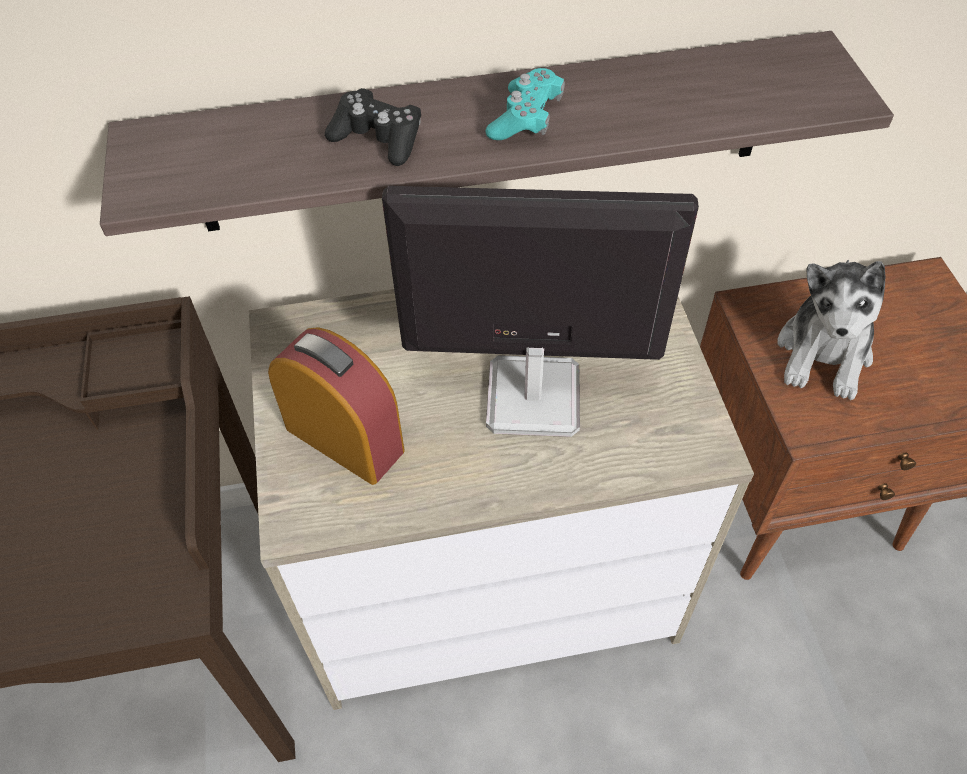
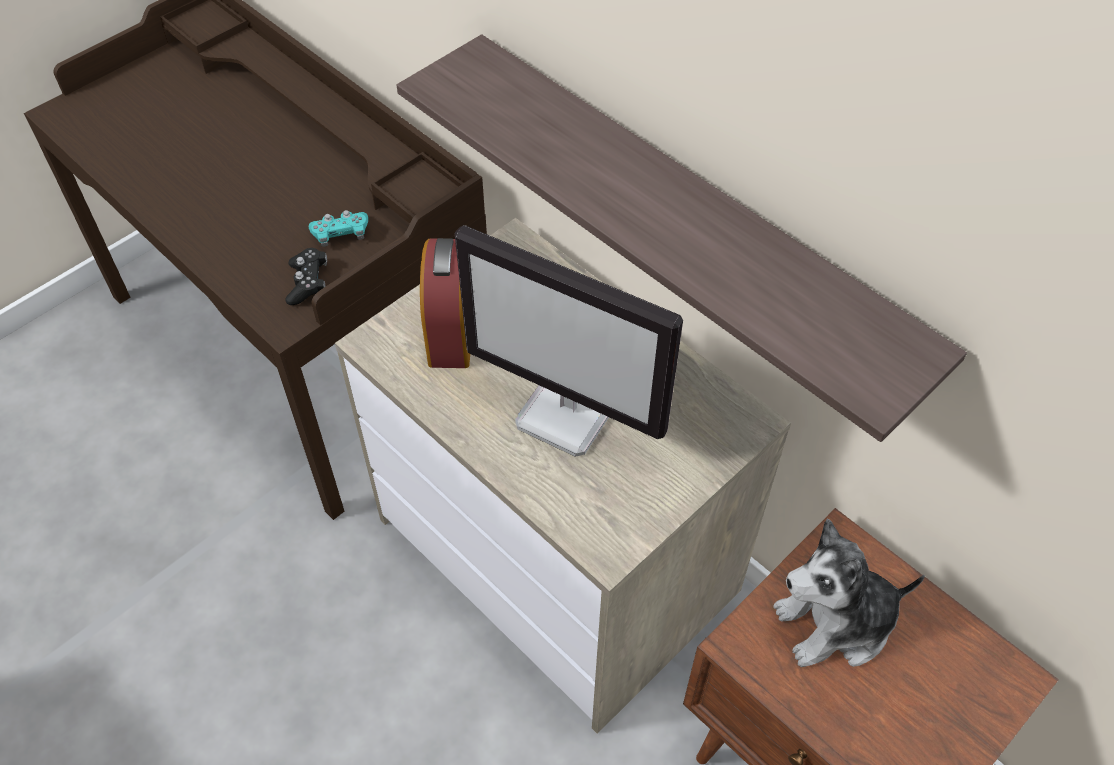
camera: 55 degrees right, 0 degrees up
(378, 139) = (574, 157): black game controller -> black game controller (308, 283)
(526, 119) = (664, 218): turquoise game controller -> turquoise game controller (341, 234)
(530, 398) = (568, 415): monitor -> monitor turned 150 degrees clockwise

